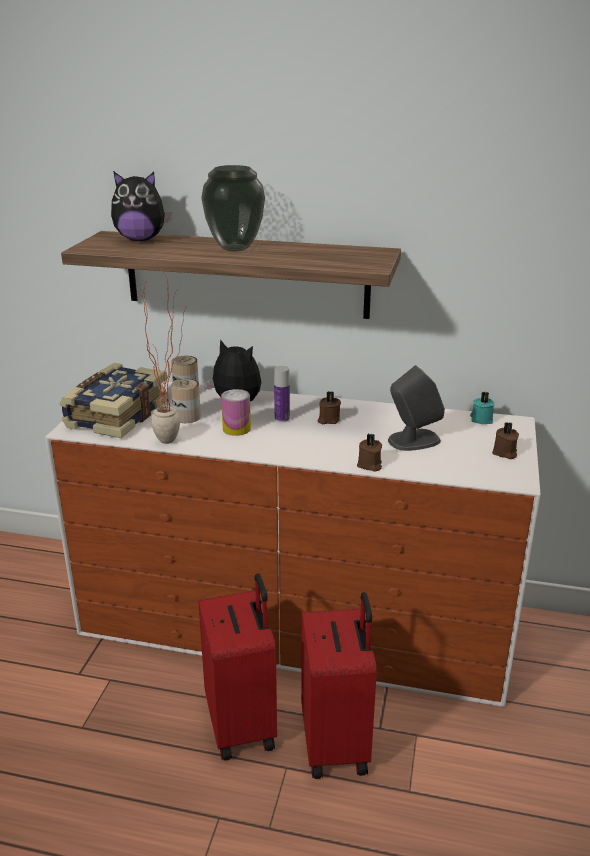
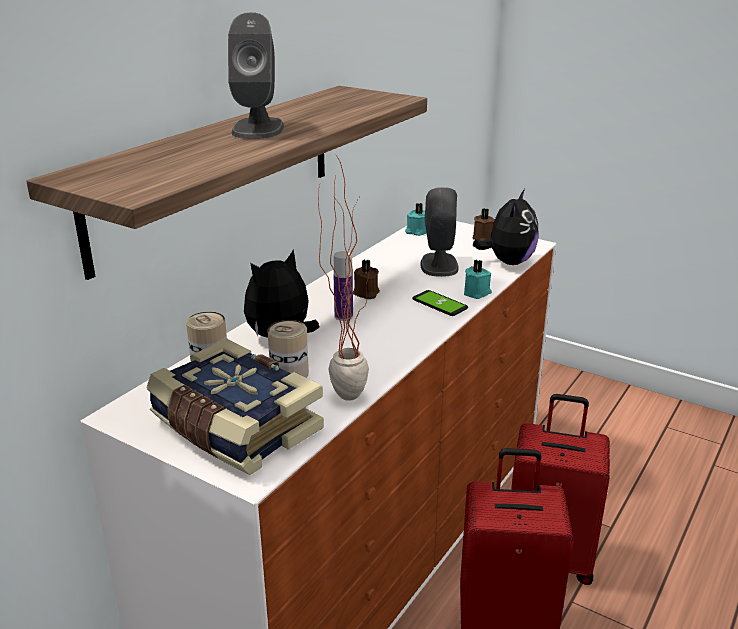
camera: 70 degrees left, 0 degrees up
(141, 239) = (136, 162): plush toy -> plush toy (508, 262)
(236, 248) = (258, 129): vase -> grey speaker
(236, 429) = (349, 346): can -> none
(333, 452) = (439, 304): none -> phone
(369, 465) = (477, 293): brown candle -> turquoise candle

